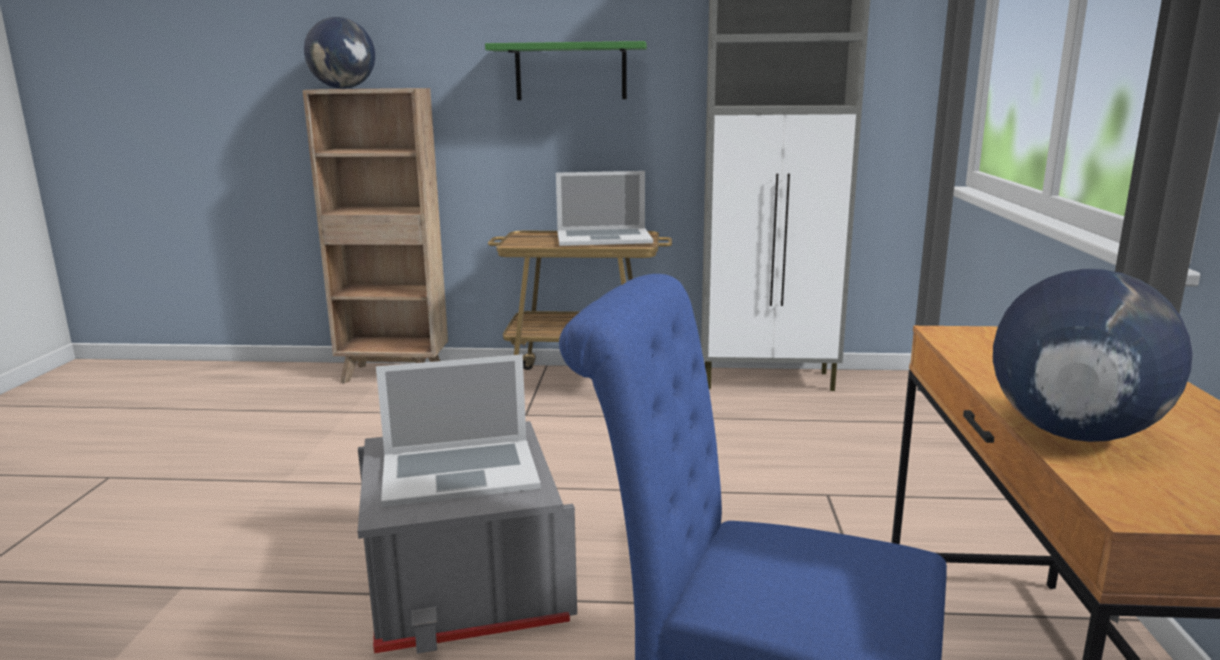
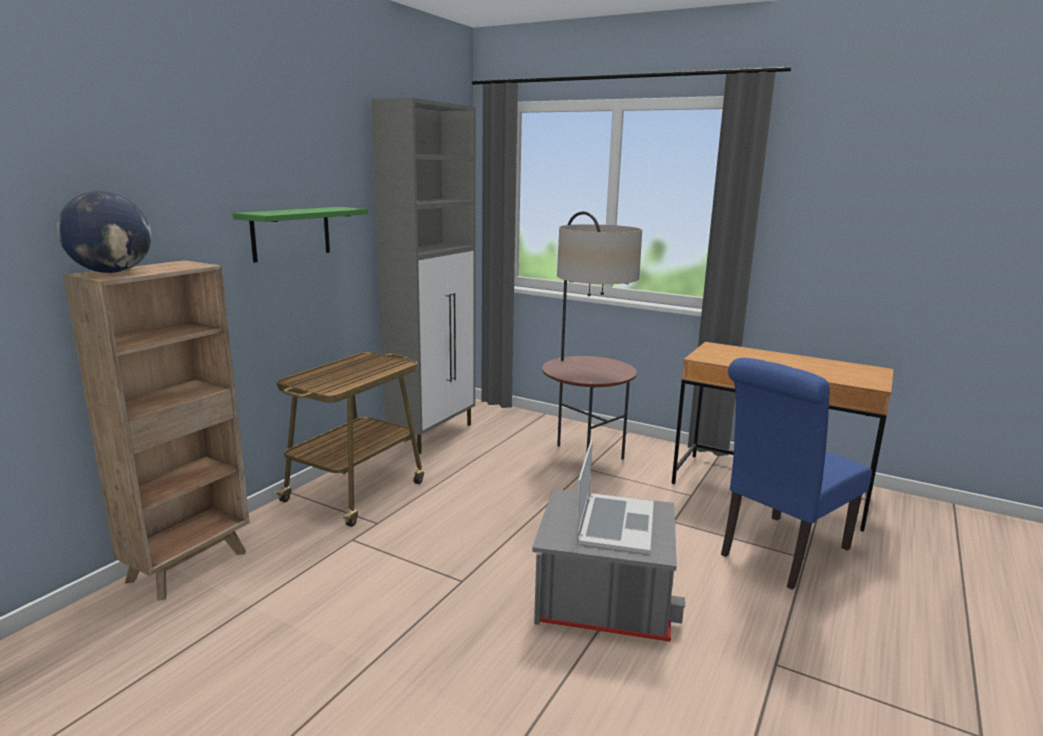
camera: 65 degrees left, 0 degrees up
(603, 238) = (362, 365): laptop -> none
(864, 484) = (584, 457): none -> floor lamp
(1073, 433) = (818, 375): globe -> none

